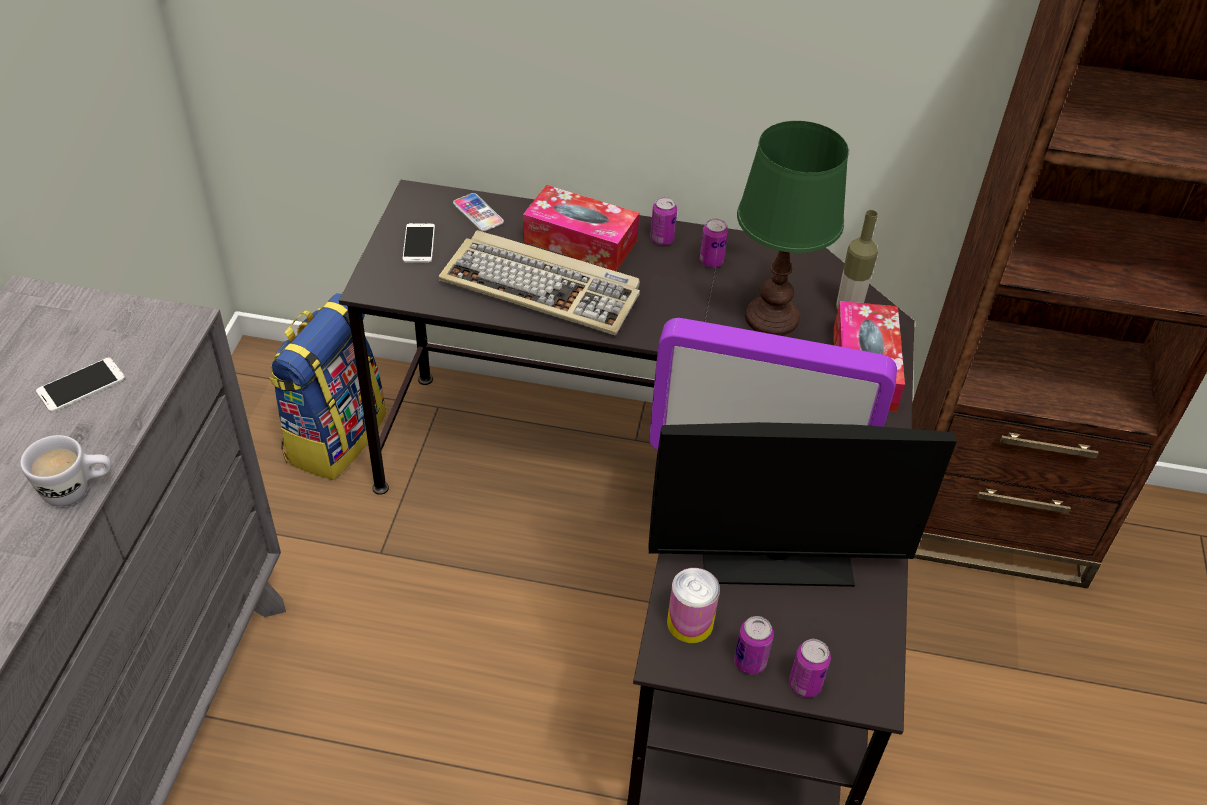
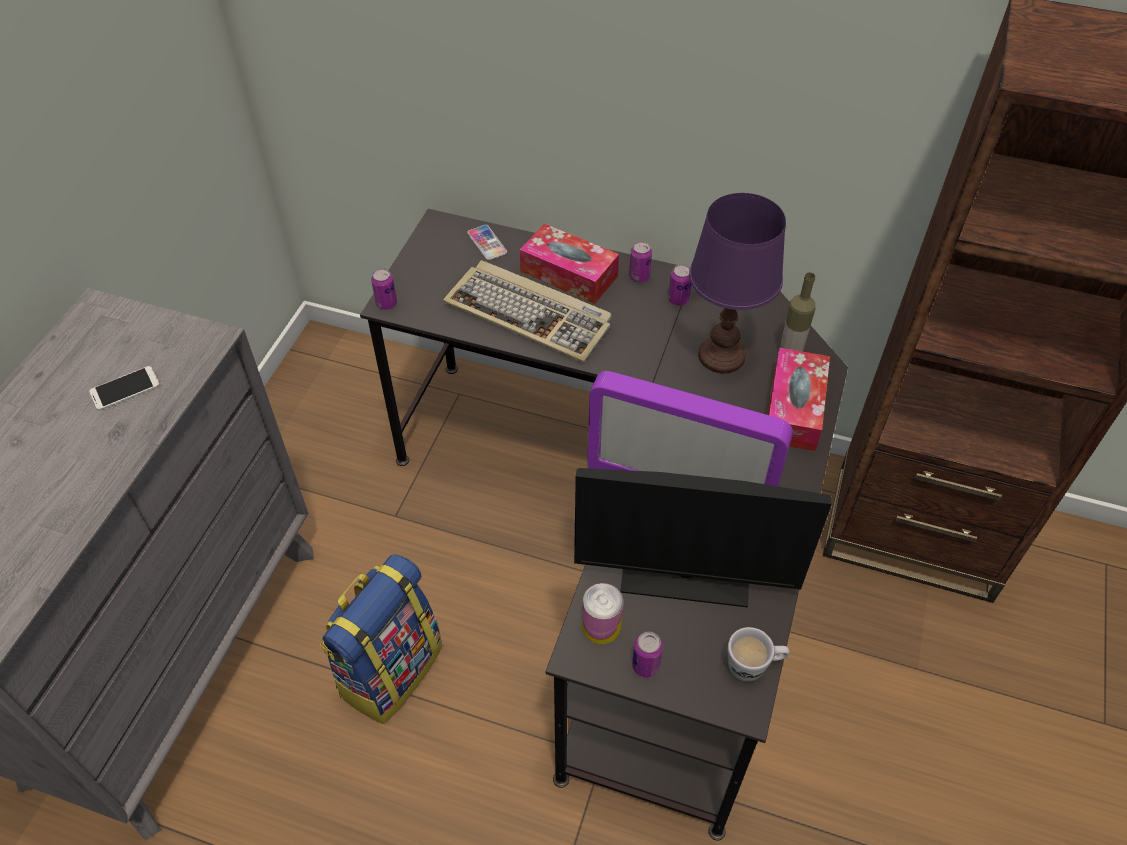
camera: 10 degrees right, 5 degrees up
(78, 490) = (108, 480): white mug -> white mug (753, 666)
(334, 436) = (371, 413): backpack -> backpack (390, 669)
(419, 243) = (433, 268): phone -> none
(772, 317) = (722, 355): green table lamp -> purple table lamp
(805, 684) = (688, 690): can -> can (386, 304)

